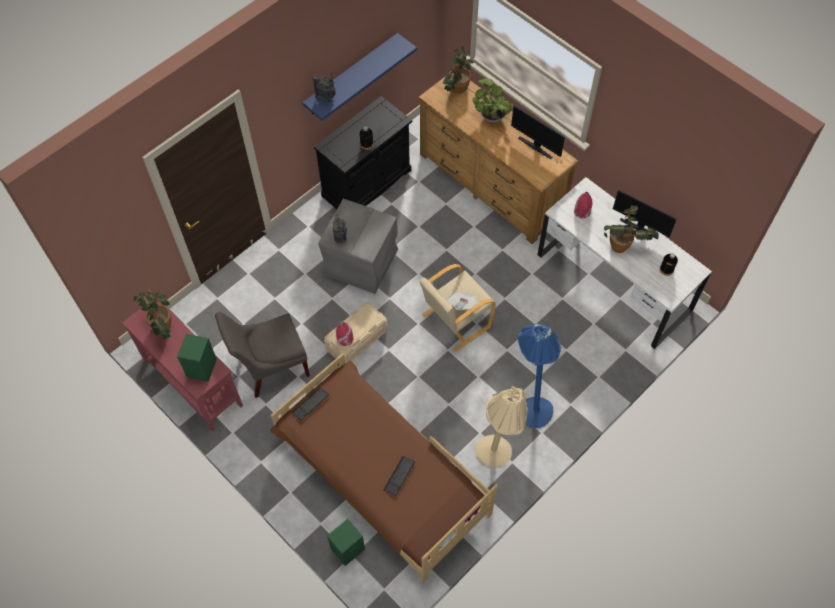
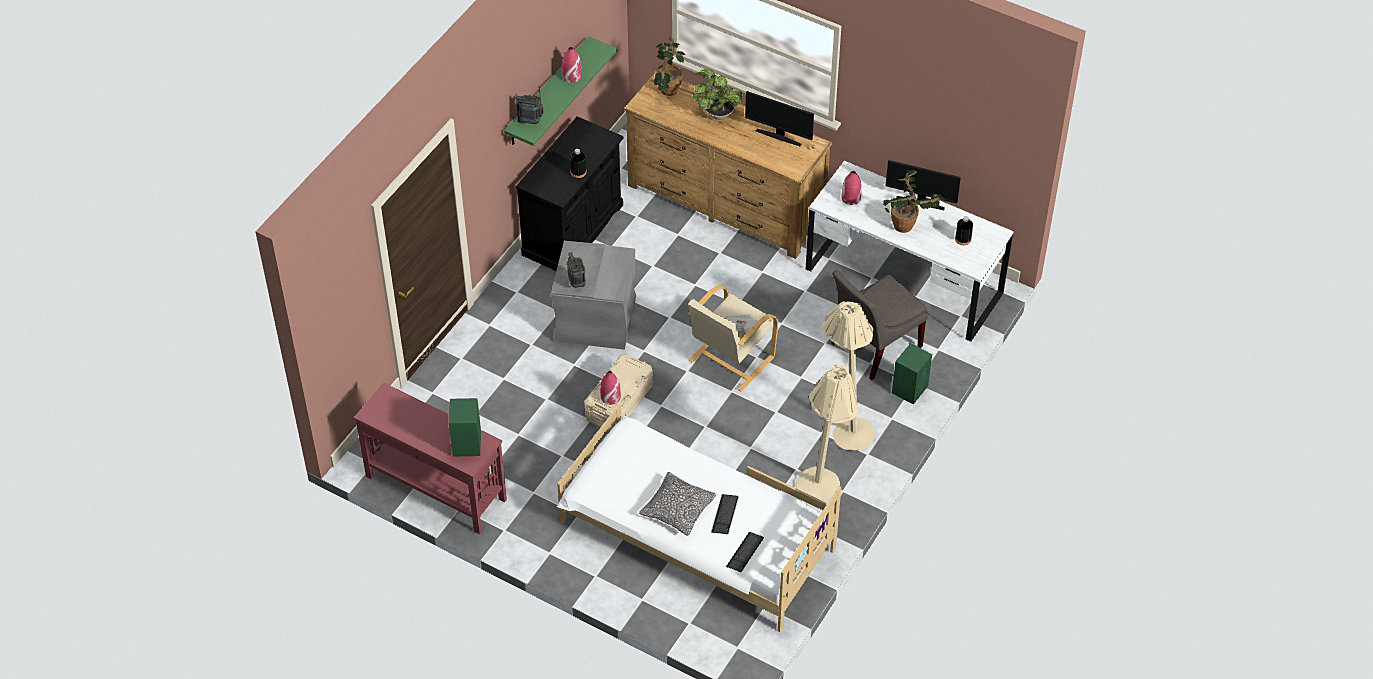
camera: 15 degrees left, 10 degrees down
(162, 329) = (405, 414): potted plant -> none
(270, 366) = (525, 452): grey chair -> grey chair (873, 346)
(310, 404) = (598, 465): keyboard -> keyboard (745, 552)
(348, 548) = (683, 616): green speaker -> green speaker (910, 389)
(351, 75) = (547, 93): blue shelf -> green shelf
(362, 461) = (678, 509): none -> pillow
(372, 65) = (572, 76): none -> red vase
(381, 474) = (695, 535): brown bed -> white bed
(529, 406) = (845, 429): blue floor lamp -> beige floor lamp

